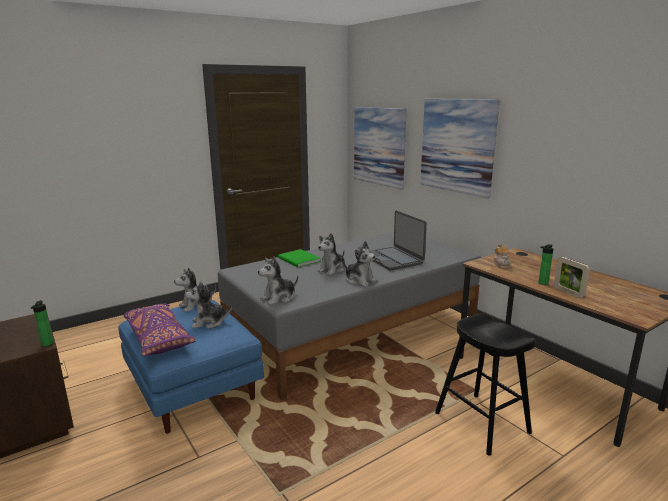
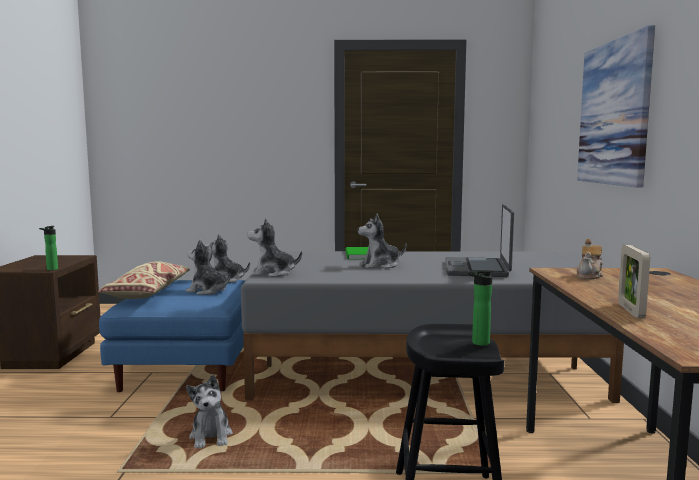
camera: 35 degrees right, 10 degrees down
(158, 338) = (149, 292): purple pillow -> beige pillow
(360, 280) = (390, 276): plush toy -> plush toy (211, 436)
(379, 146) = (550, 136): picture -> none
(542, 283) = (607, 297): bottle -> bottle (477, 343)

